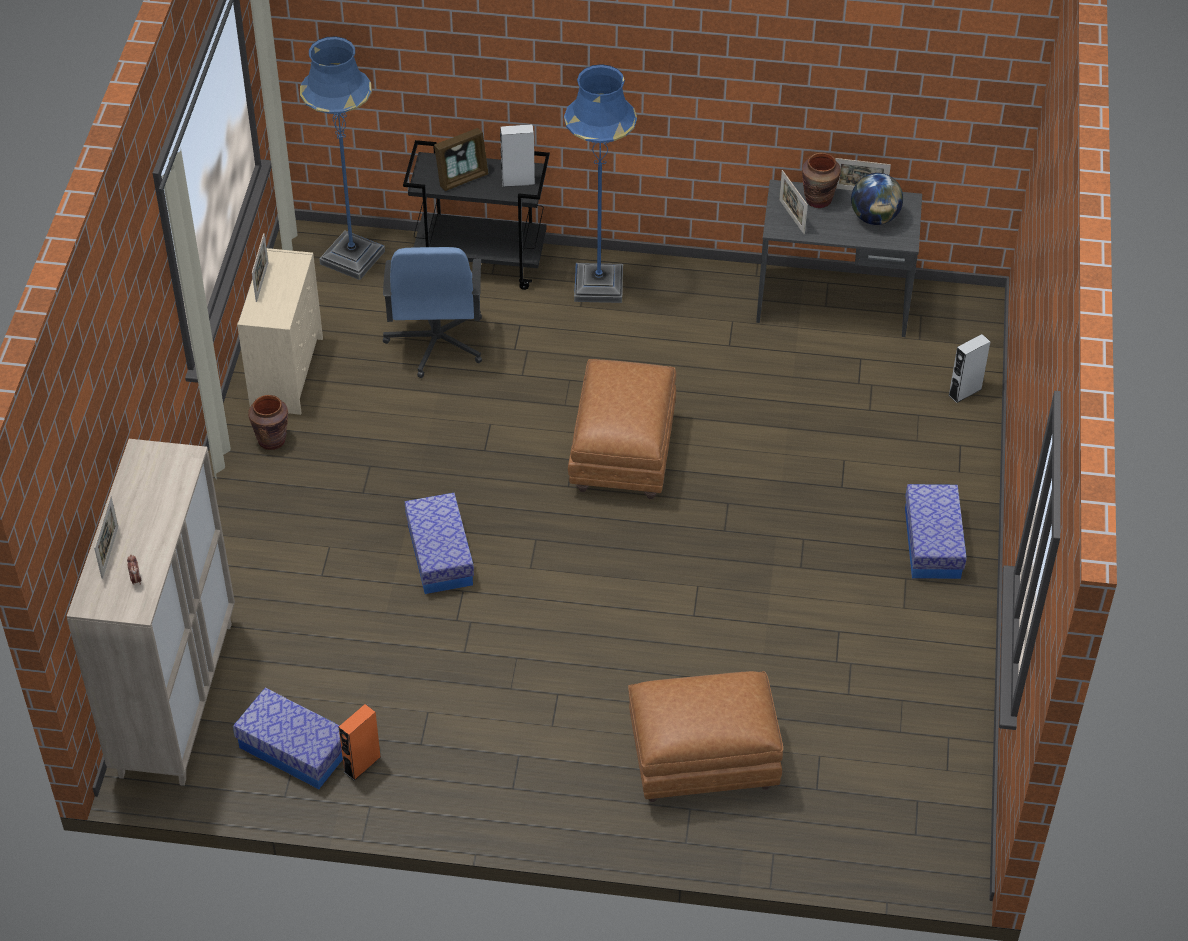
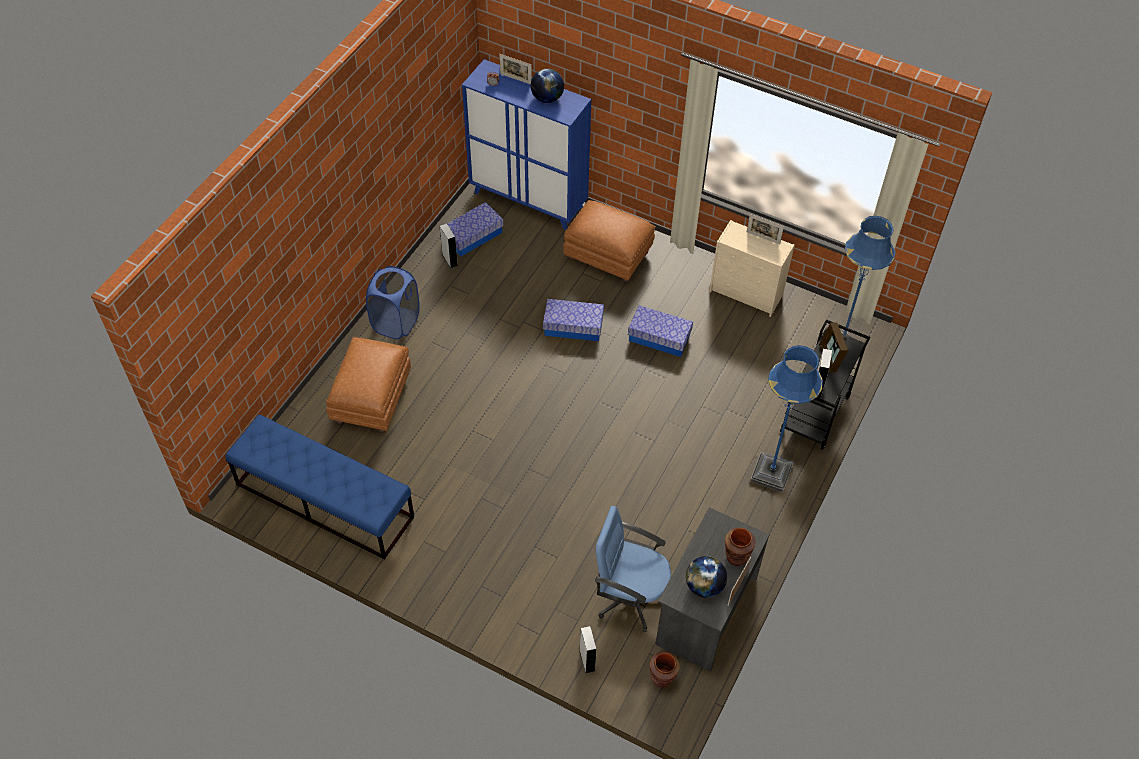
camera: 110 degrees right, 5 degrees up
(148, 494) = (547, 98): none -> globe
(176, 698) = (529, 200): beige cabinet -> blue cabinet
(272, 440) = (693, 275): brown vase -> brown vase (662, 678)
(362, 764) = (450, 260): orange speaker -> grey speaker
(436, 342) = (746, 370): blue office chair -> blue office chair (630, 595)
(534, 790) = (396, 323): none -> blue laundry basket
(622, 454) = (613, 437): brown ottoman -> brown ottoman (609, 257)
(791, 217) = (723, 533): picture frame -> none
(908, 750) = (324, 500): none -> blue bench
(932, 543) = (465, 579): storage box -> storage box (659, 338)

